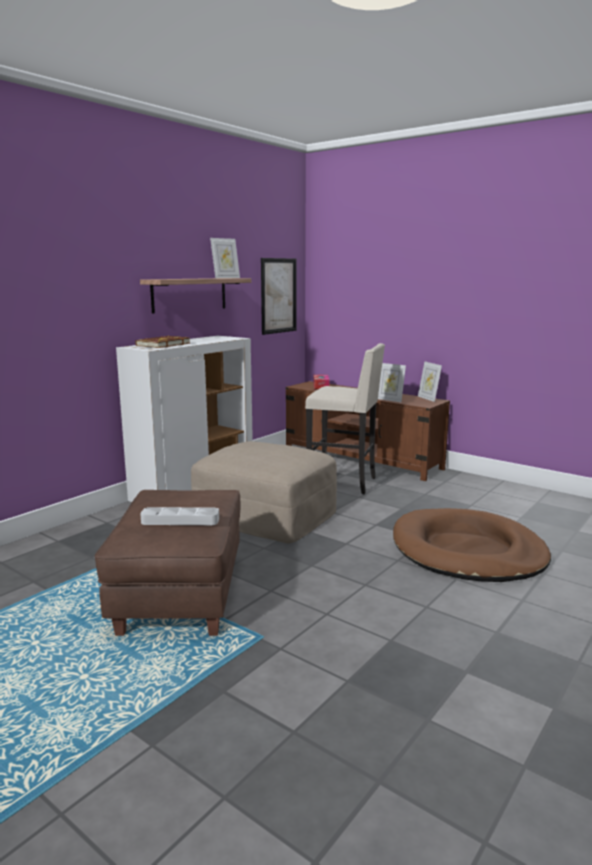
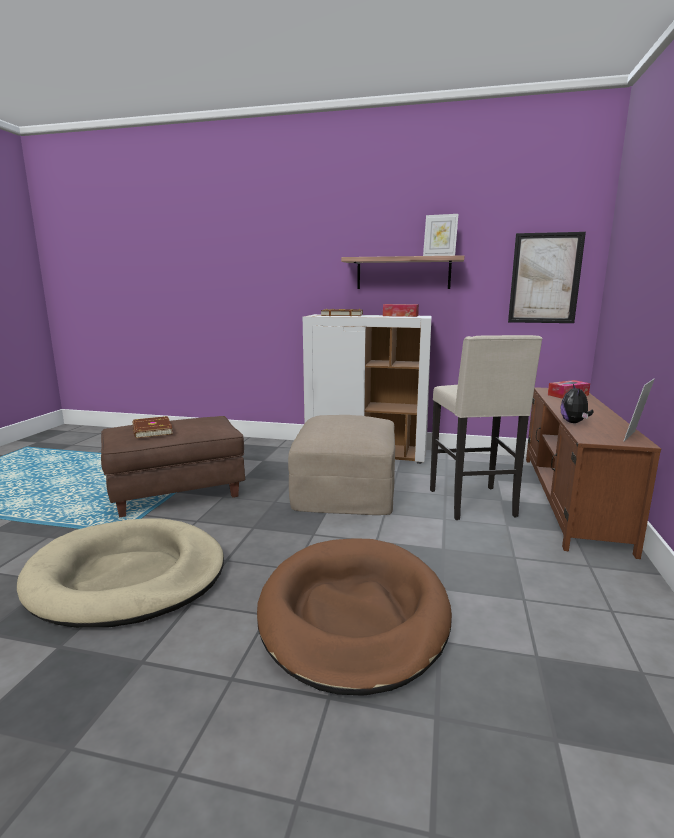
camera: 65 degrees right, 0 degrees up
(180, 520) = (151, 430): grey tray -> brown book
(208, 338) = (400, 316): none -> tissue box
(365, 635) = (128, 577): none -> beige dog bed
(389, 400) = (574, 422): picture frame -> plush toy

